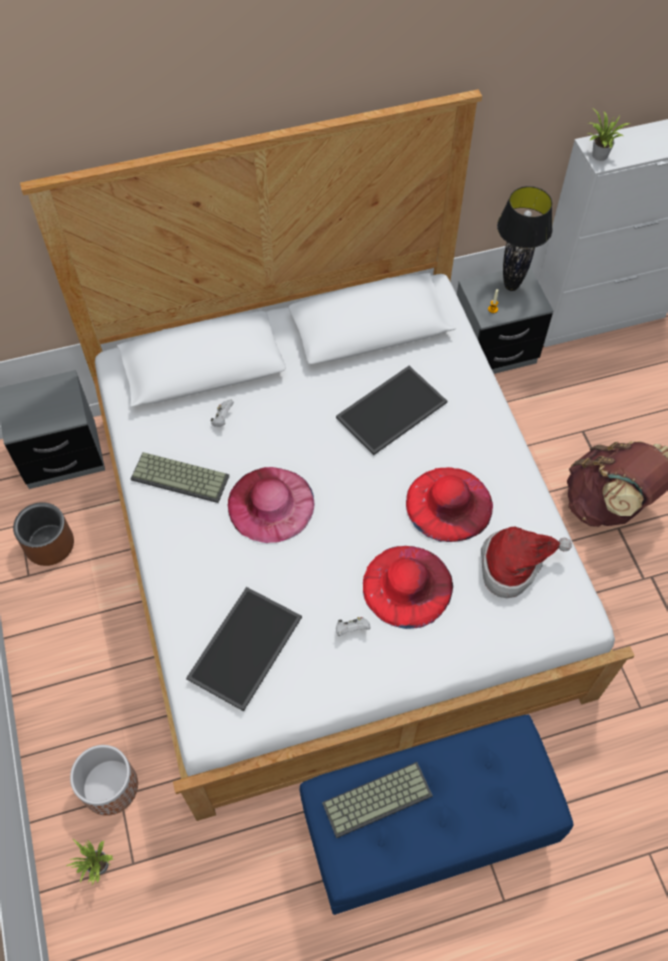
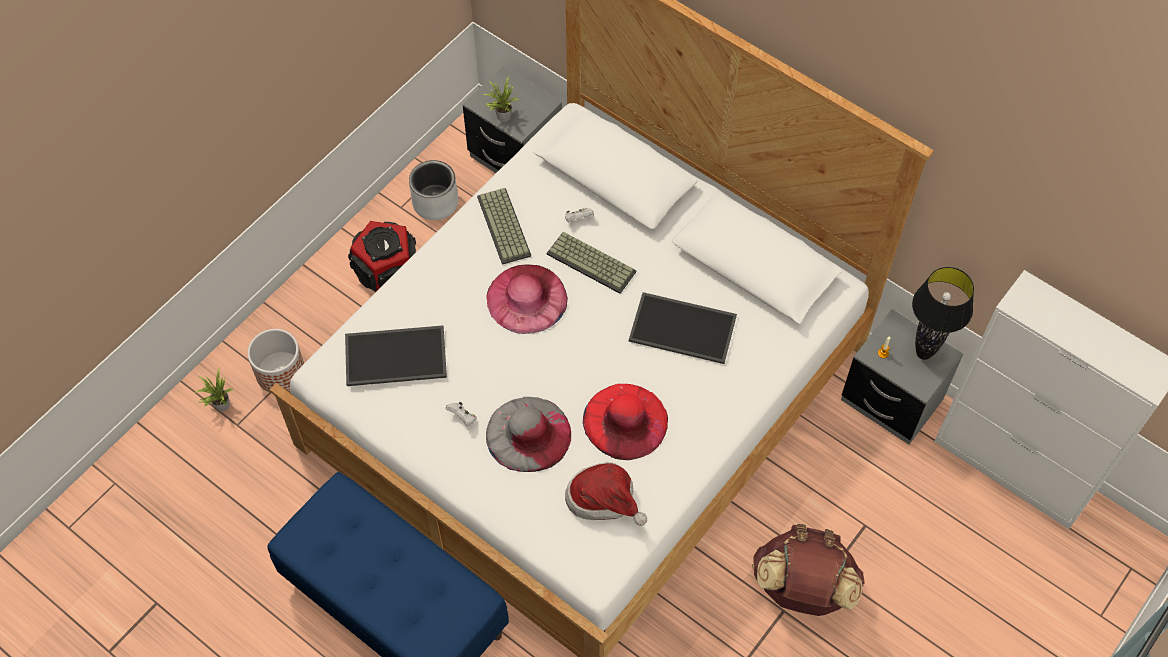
camera: 55 degrees right, 0 degrees up
(49, 544) = (435, 202): brown planter -> grey planter
(83, 626) = (388, 270): none -> speaker
(377, 797) = (361, 528): keyboard -> keyboard (593, 262)
(407, 586) = (528, 434): red hat -> grey hat
(598, 156) = (1019, 299): potted plant -> potted plant (502, 116)

